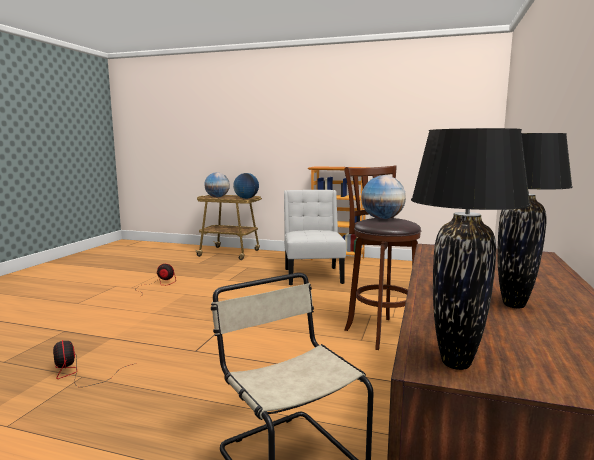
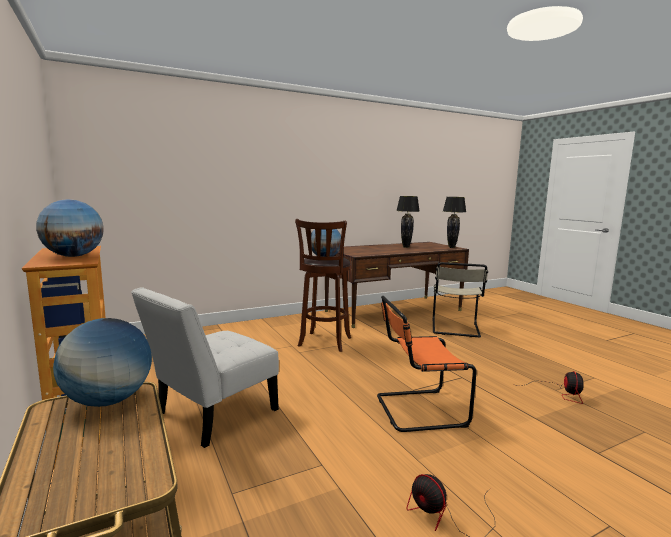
camera: 135 degrees left, 0 degrees up
(209, 311) = (417, 410): none -> orange chair
(217, 197) = (105, 463): globe -> globe (73, 256)

